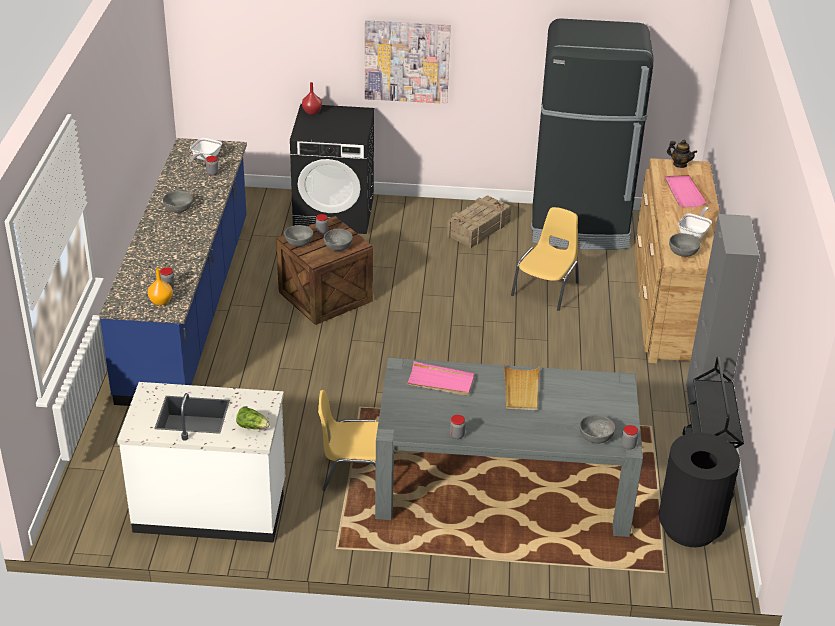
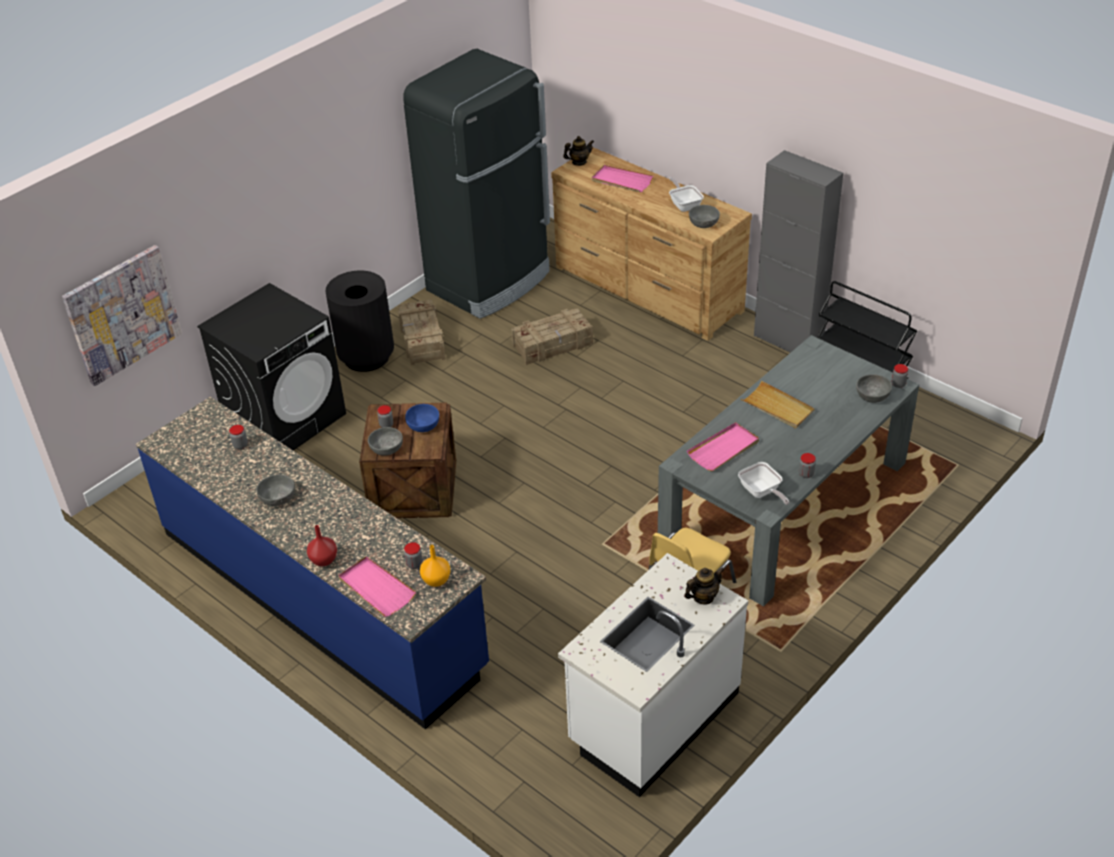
camera: 50 degrees left, 5 degrees up
(132, 281) = (376, 588): none -> pink tray
(204, 158) = (205, 439): frying pan -> frying pan (761, 492)
(252, 426) = (703, 597): lettuce -> teapot
(312, 112) = (224, 325): red vase -> red vase (324, 560)
(338, 246) = (423, 425): grey bowl -> blue bowl
(407, 61) = (285, 212): picture -> picture (122, 314)
(546, 289) = (553, 345): yellow chair -> crate
(690, 528) = (919, 425): black trash can -> black trash can (366, 357)

